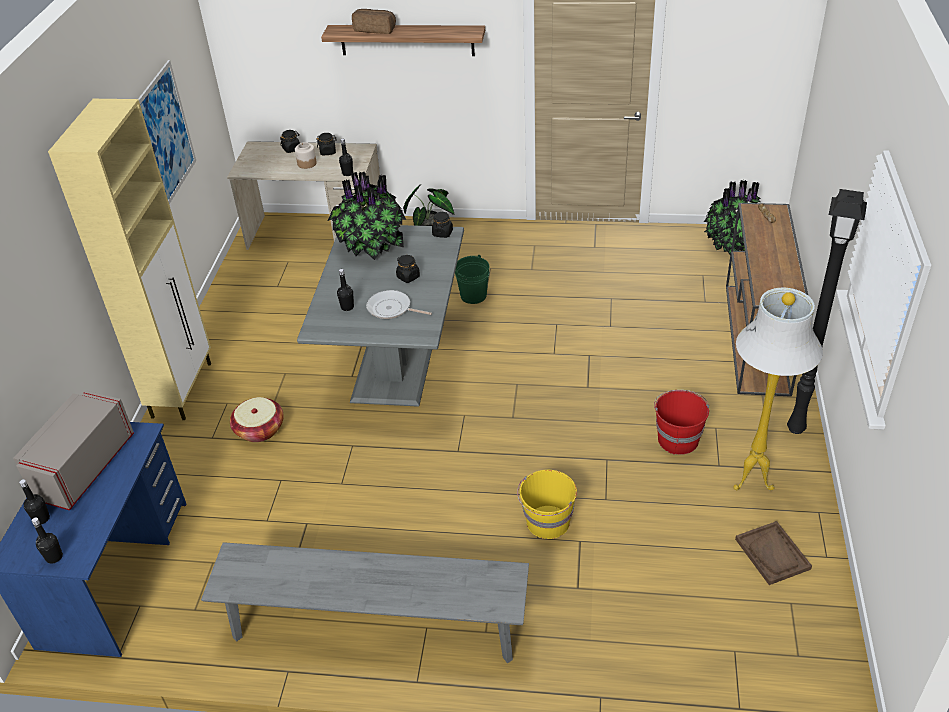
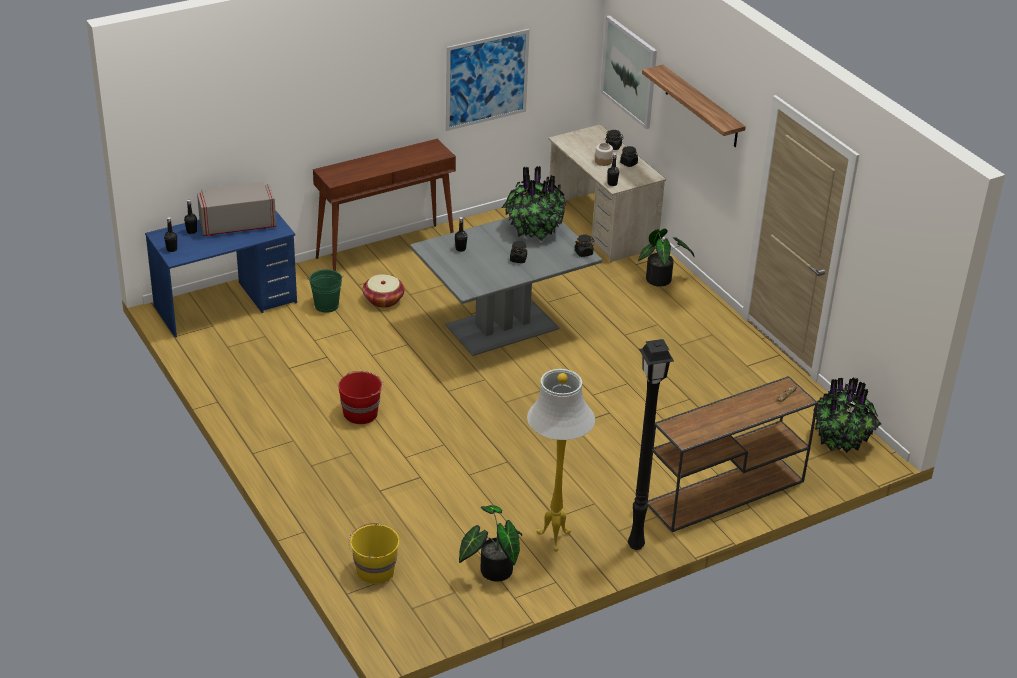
camera: 50 degrees right, 5 degrees down
(182, 389) = (386, 251): beige cabinet -> brown console table
(272, 61) = (629, 71): none -> picture
(375, 29) = (680, 85): bread -> none
(375, 627) = (275, 420): grey bench -> none
(391, 309) = (478, 267): frying pan -> none
(473, 295) = (615, 330): green bucket -> green bucket (326, 305)
(547, 522) = (422, 456): yellow bucket -> yellow bucket (374, 571)
(677, 439) = (562, 488): red bucket -> red bucket (361, 413)
(772, 554) = (492, 570): brown tray -> potted plant

